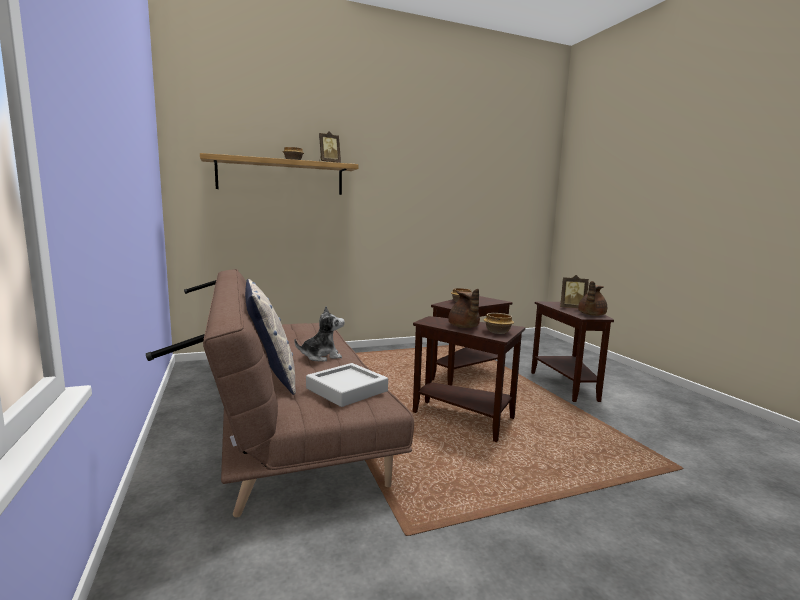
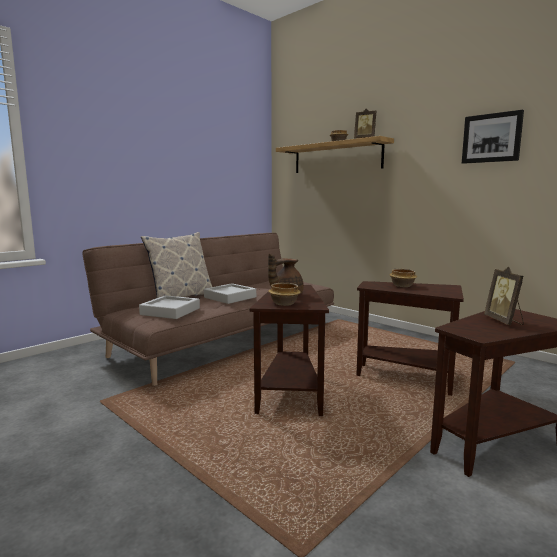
camera: 65 degrees right, 0 degrees up
(321, 356) = (230, 297): plush toy -> grey tray
(433, 180) = (491, 138): none -> picture
(591, 314) = (481, 330): brown teapot -> none

